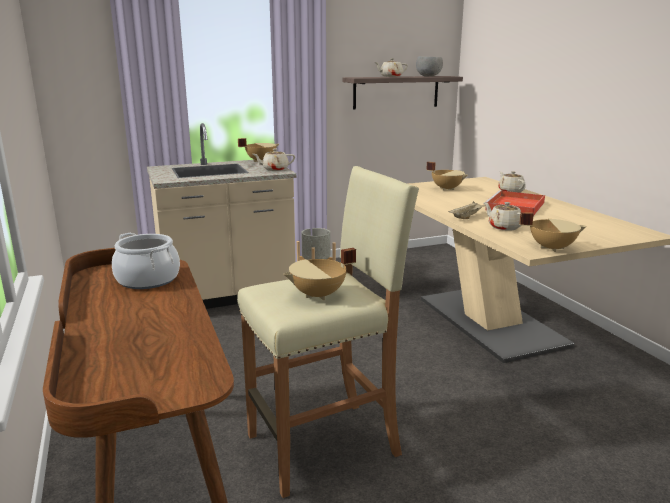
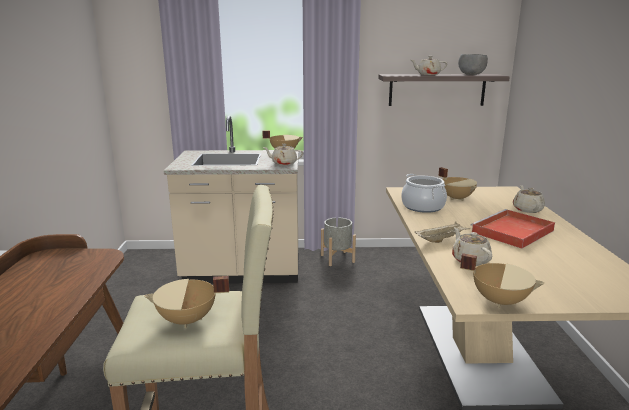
camera: 20 degrees right, 0 degrees up
(148, 279) = (71, 271): cooking pot -> cooking pot (423, 206)

